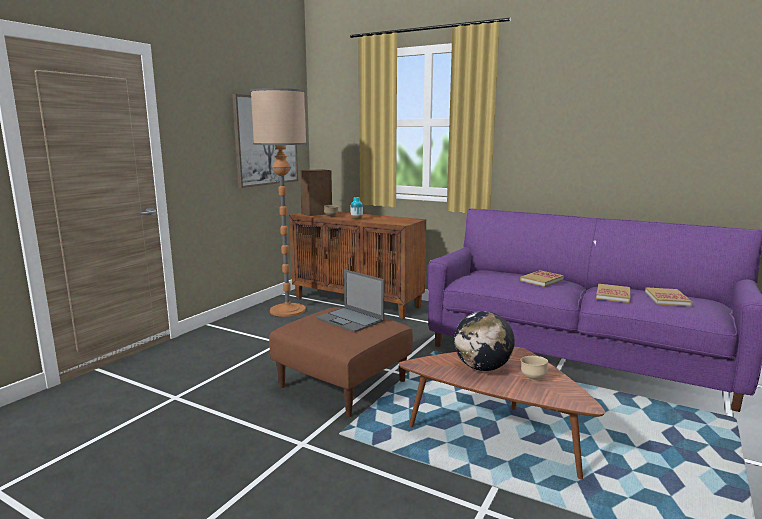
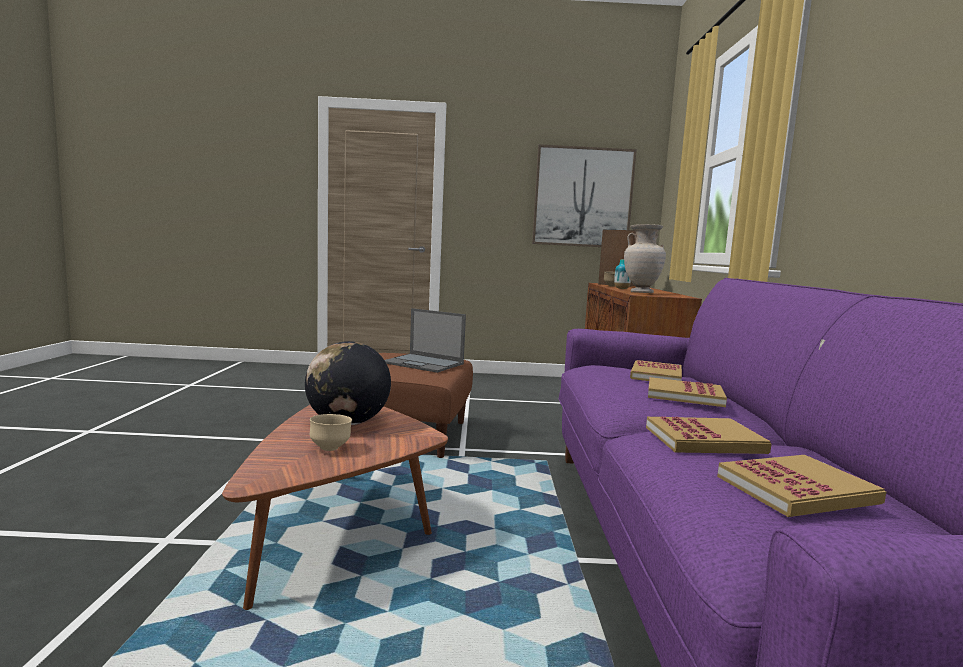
camera: 60 degrees right, 5 degrees down
(288, 310) = (546, 387): floor lamp -> none
(350, 320) = (424, 363): laptop -> laptop turned 75 degrees counterclockwise
(389, 221) = (641, 293): none -> beige vase
(498, 274) = (656, 375): none -> book

